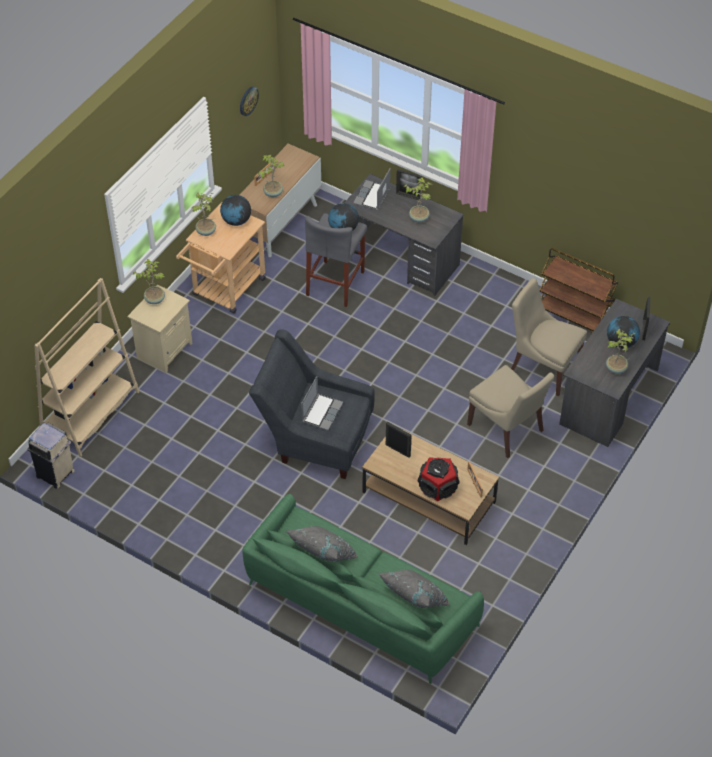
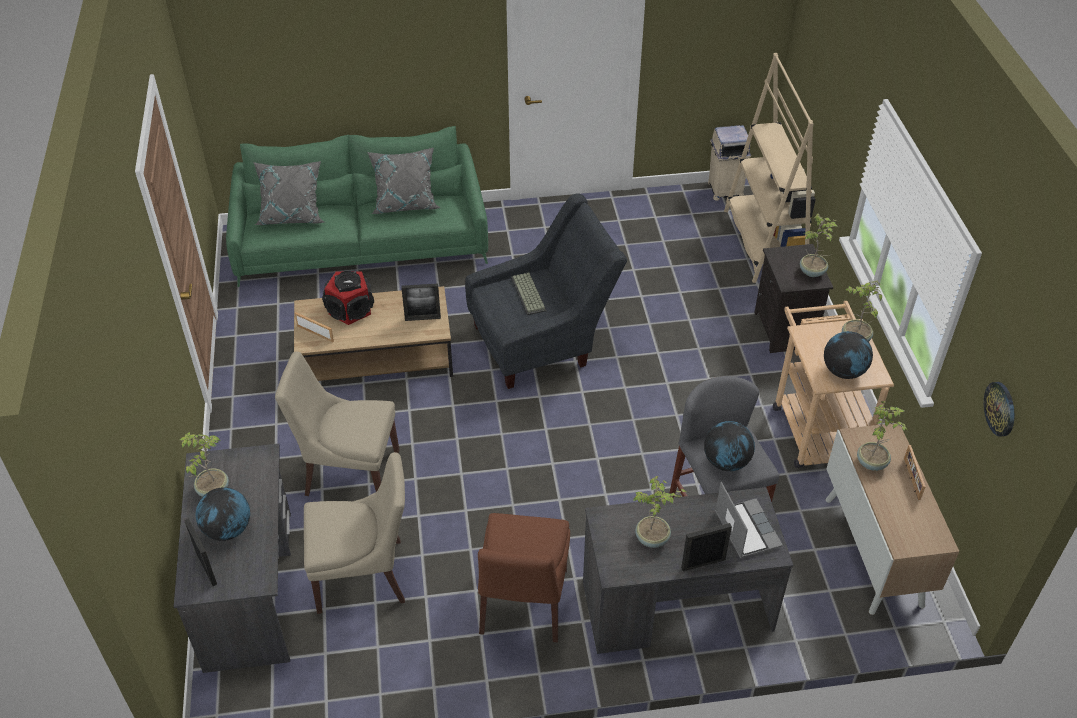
camera: 140 degrees right, 5 degrees down
(164, 350) = (786, 330): beige nightstand -> black nightstand
(322, 412) = (529, 294): laptop -> keyboard
(473, 305) = (523, 604): none -> brown chair
(573, 316) = (377, 682): brown cart -> none

